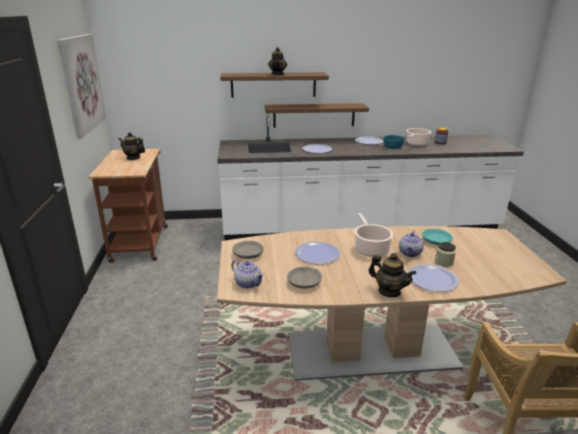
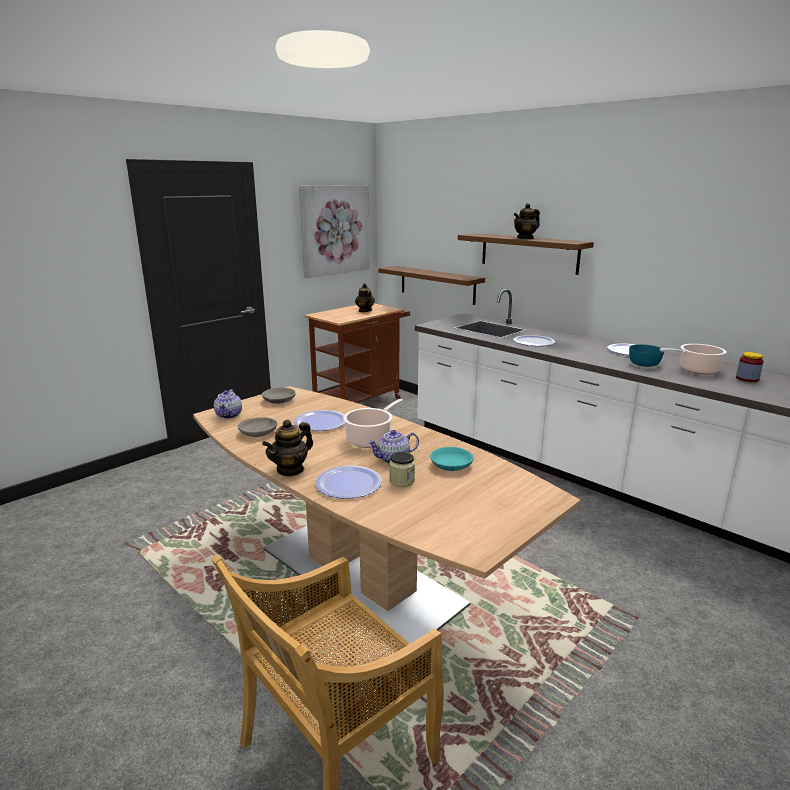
camera: 50 degrees right, 5 degrees down
(314, 115) = (575, 301): brown shelf -> brown shelf (437, 284)
(389, 291) = (290, 470): teapot -> teapot turned 45 degrees clockwise

